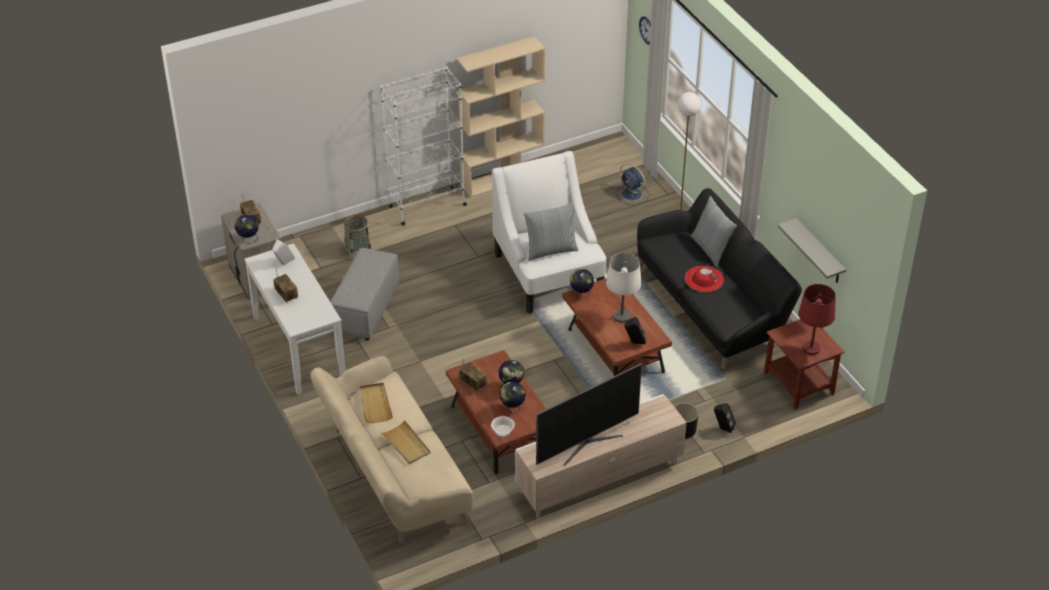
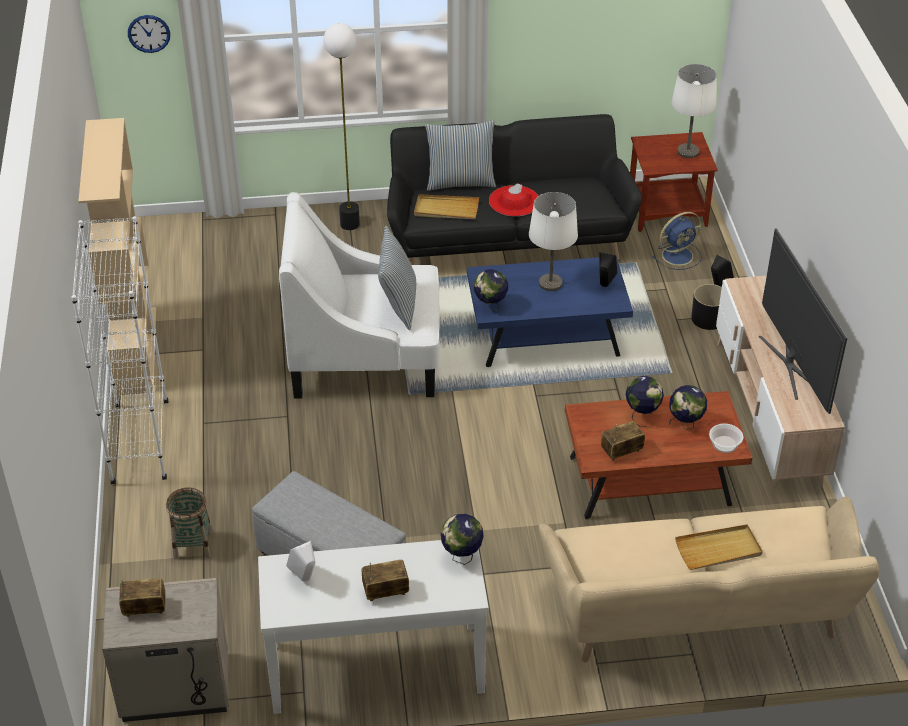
camera: 70 degrees left, 0 degrees up
(248, 240) = (195, 622): globe -> globe (461, 557)
(375, 404) = (623, 565): beige tray -> beige tray (446, 209)
(615, 351) = (546, 337): brown coffee table -> blue coffee table
(632, 195) = (256, 243): blue fan -> blue fan (678, 255)
(811, 349) = (688, 152): red table lamp -> white table lamp
(819, 252) = (601, 66): grey shelf -> none

